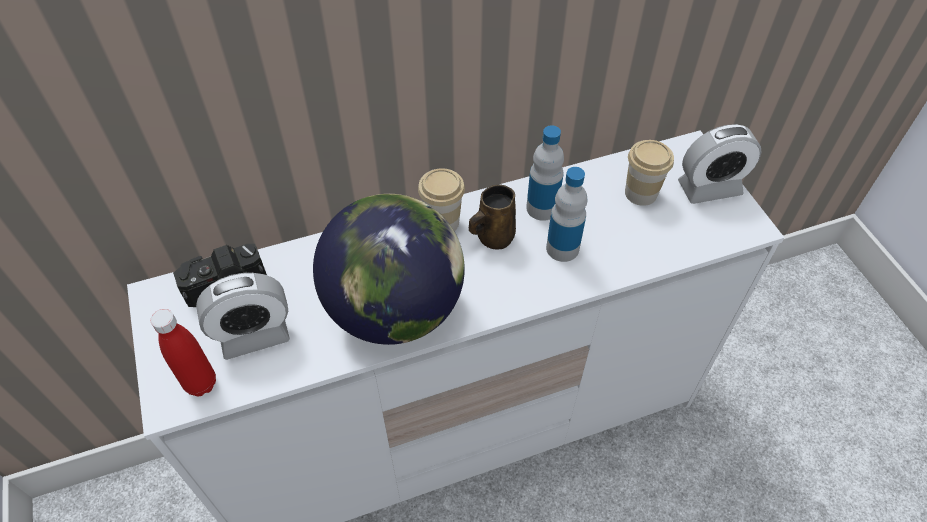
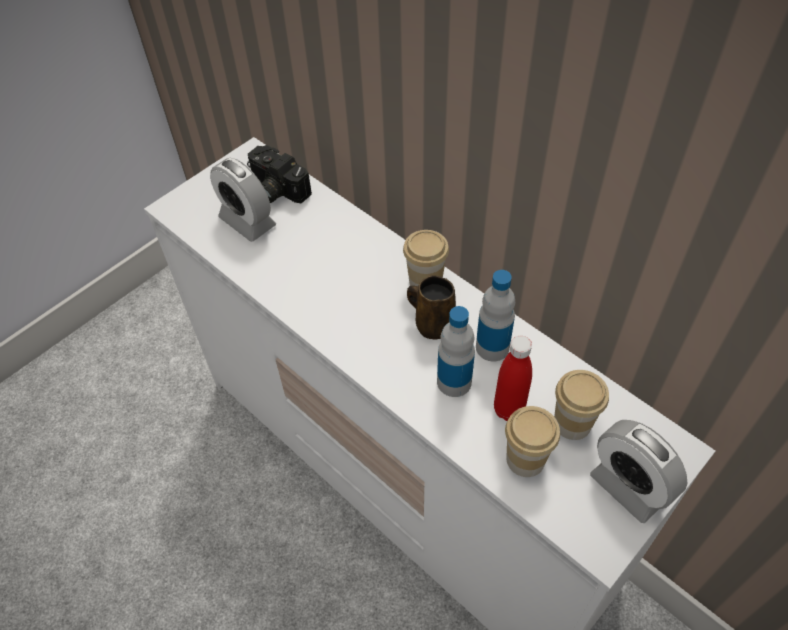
camera: 65 degrees right, 0 degrees up
(201, 383) = (194, 215): red bottle -> red bottle (508, 409)
(396, 309) = (316, 291): globe -> none
(659, 235) = (525, 459): none -> cup

